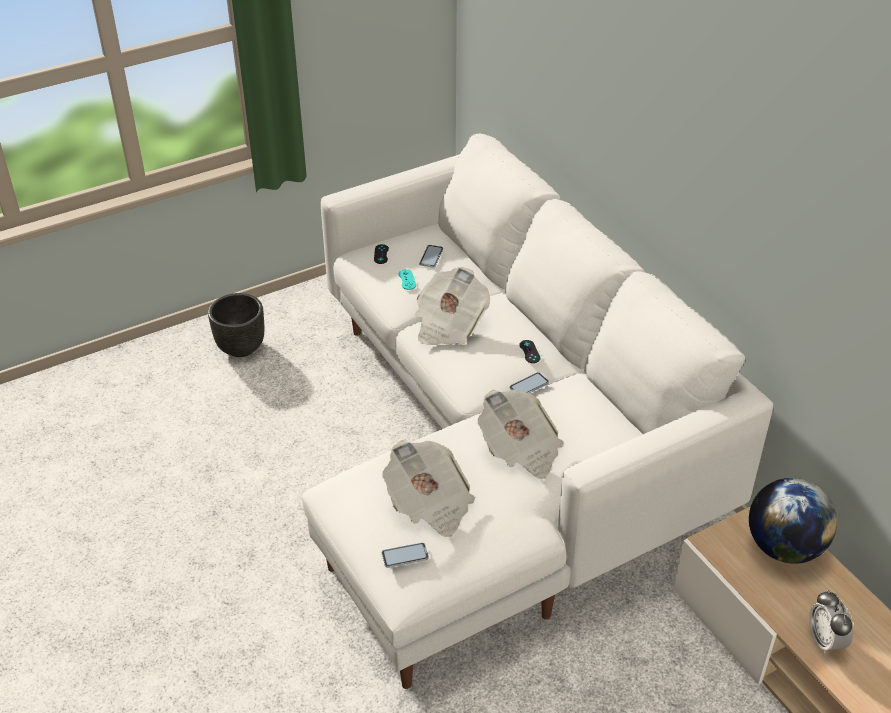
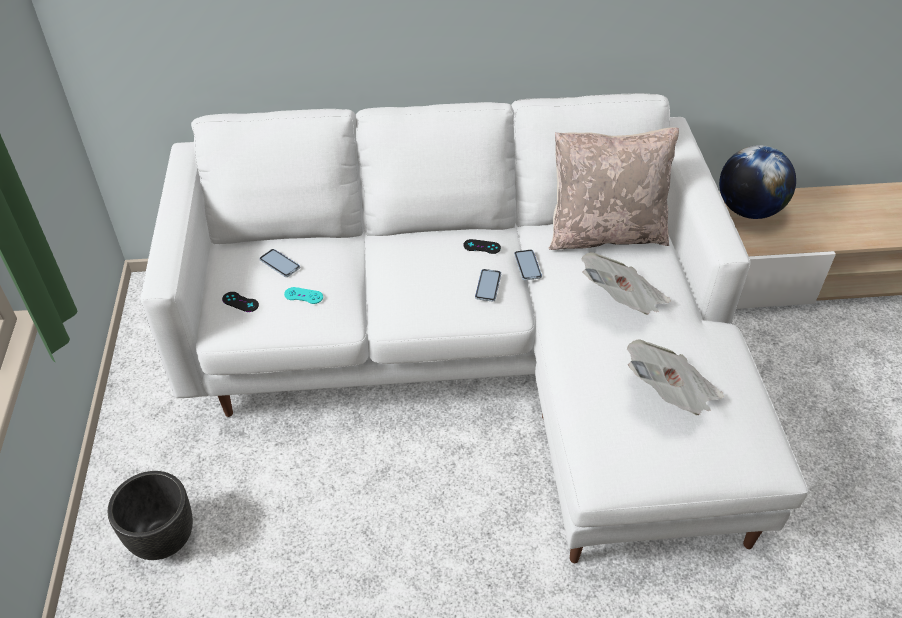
camera: 65 degrees left, 5 degrees up
(405, 556) = (734, 439): phone -> phone (488, 286)
(449, 324) = (403, 288): newspaper -> none
(606, 420) = (605, 233): none -> beige pillow
(825, 641) = (848, 229): alarm clock -> none

